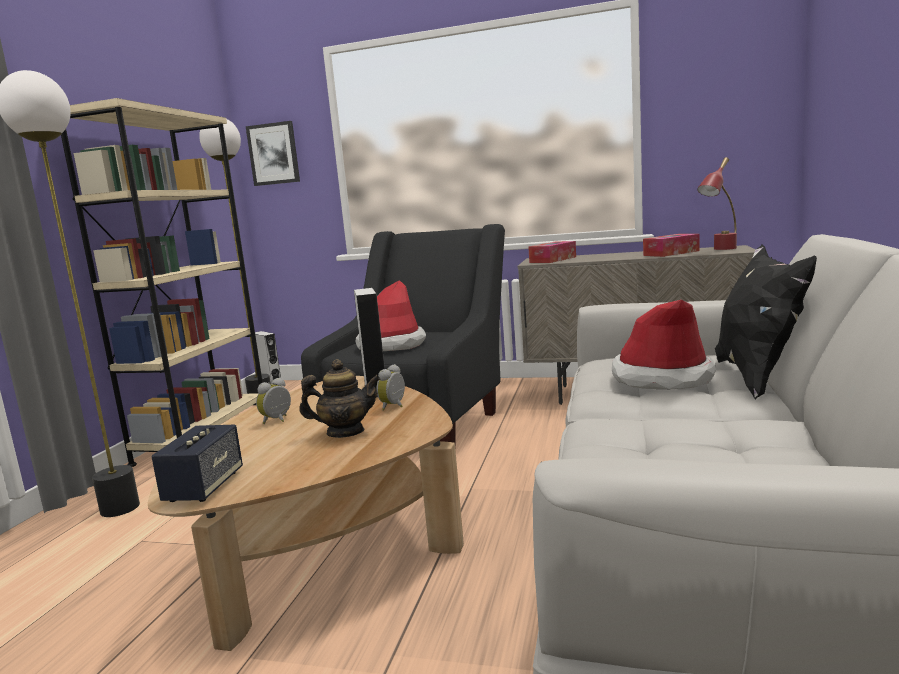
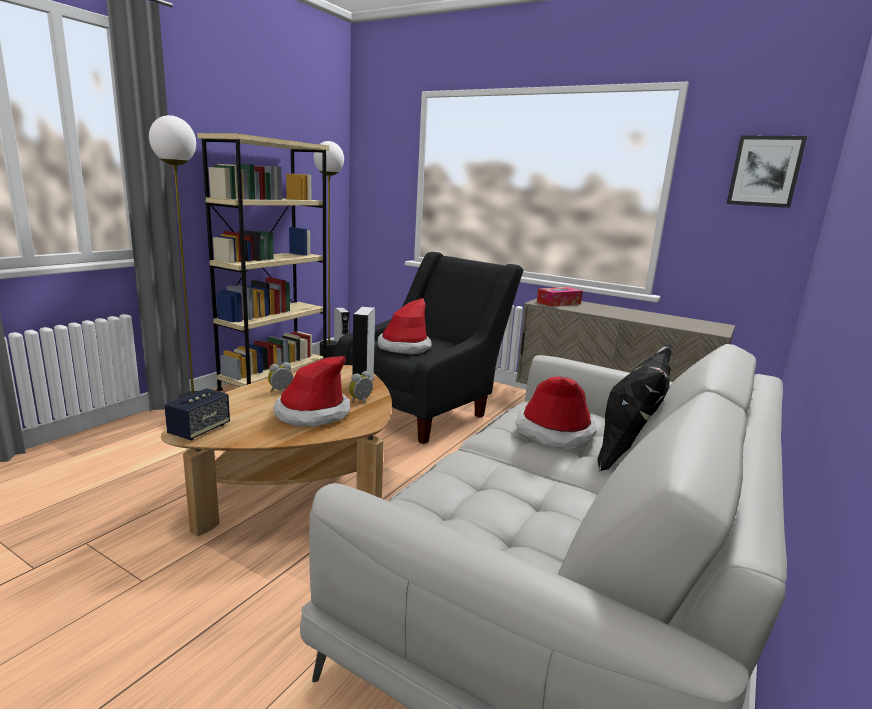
camera: 15 degrees right, 5 degrees up
(273, 154) = (374, 171): picture -> picture (765, 171)
(345, 432) = (312, 413): teapot -> hat
(671, 253) = (657, 319): tissue box -> none
(720, 249) = (702, 325): red table lamp -> none

